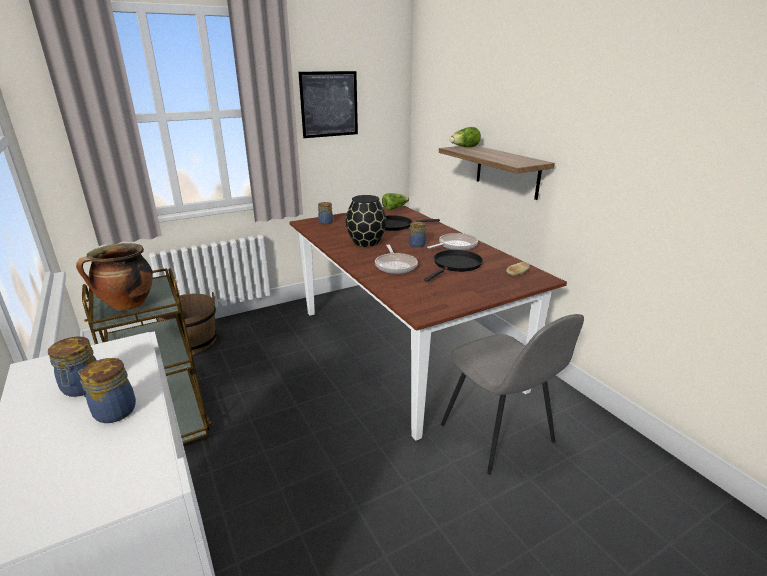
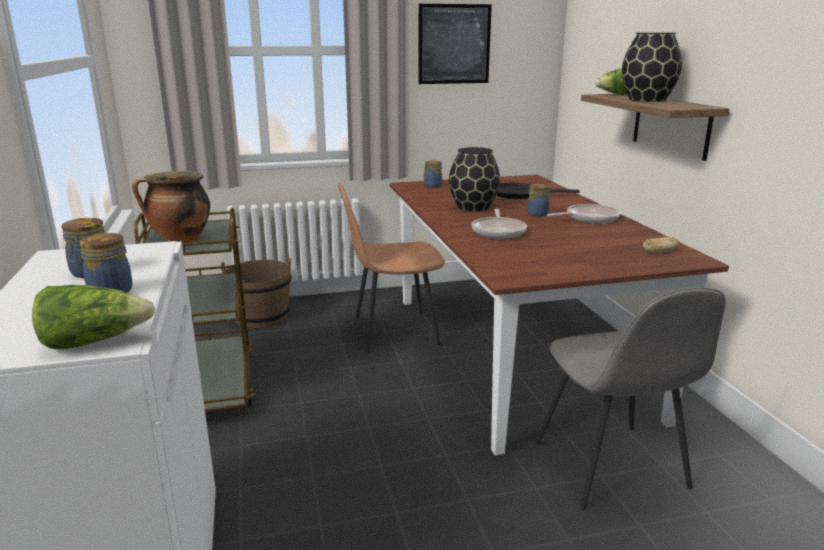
camera: 15 degrees right, 5 degrees down
(307, 340) = (393, 330): none -> brown chair
(394, 208) = (527, 178): lettuce -> lettuce (95, 341)
(456, 265) = (578, 237): black frying pan -> none
(491, 154) = (646, 100): none -> black vase

